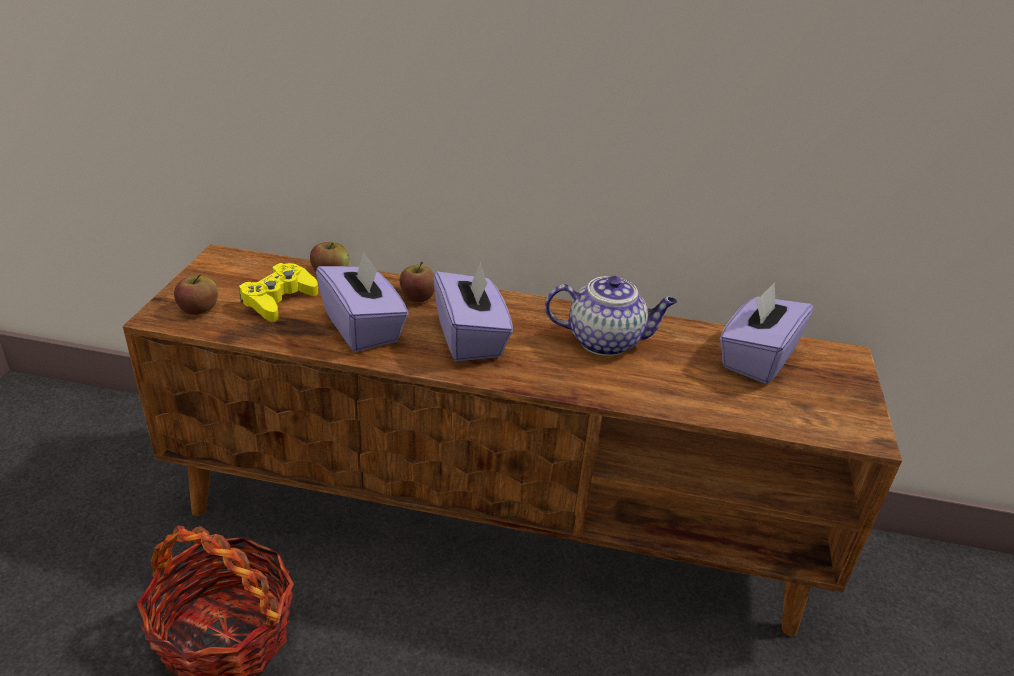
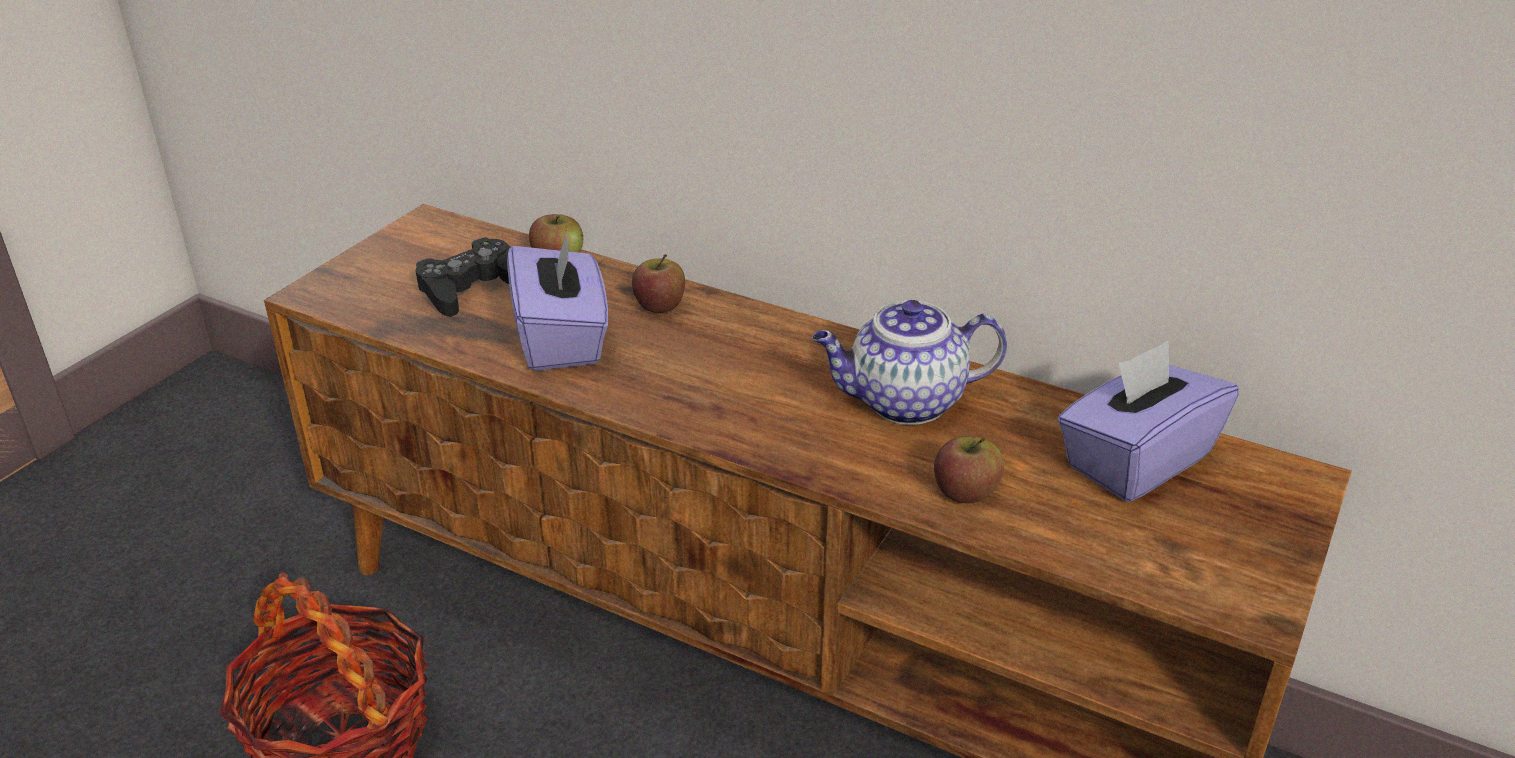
camera: 20 degrees right, 0 degrees up
(199, 309) = (365, 289): apple -> apple (966, 491)
(278, 300) = (471, 288): yellow game controller -> black game controller
(470, 338) = (703, 372): purple tissue box -> none
(606, 341) = (903, 402): teapot -> teapot turned 150 degrees clockwise

